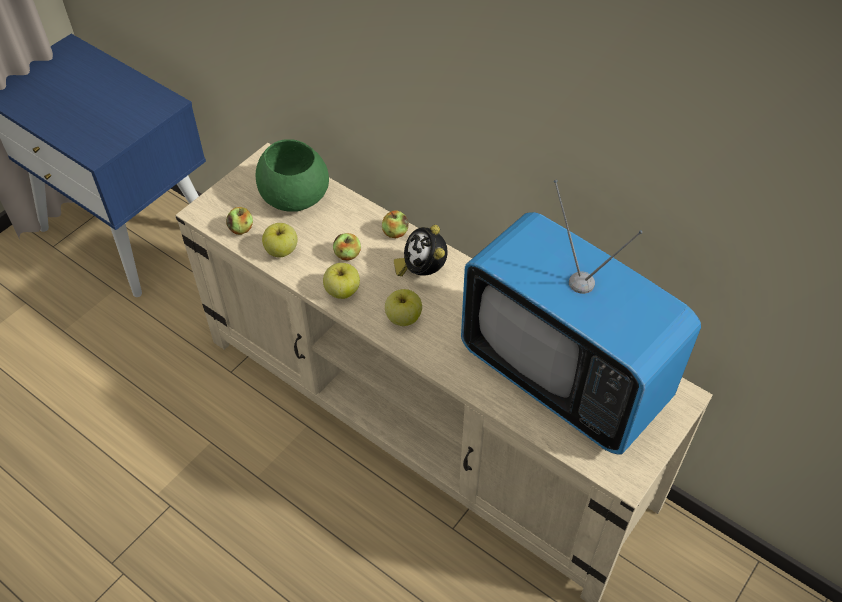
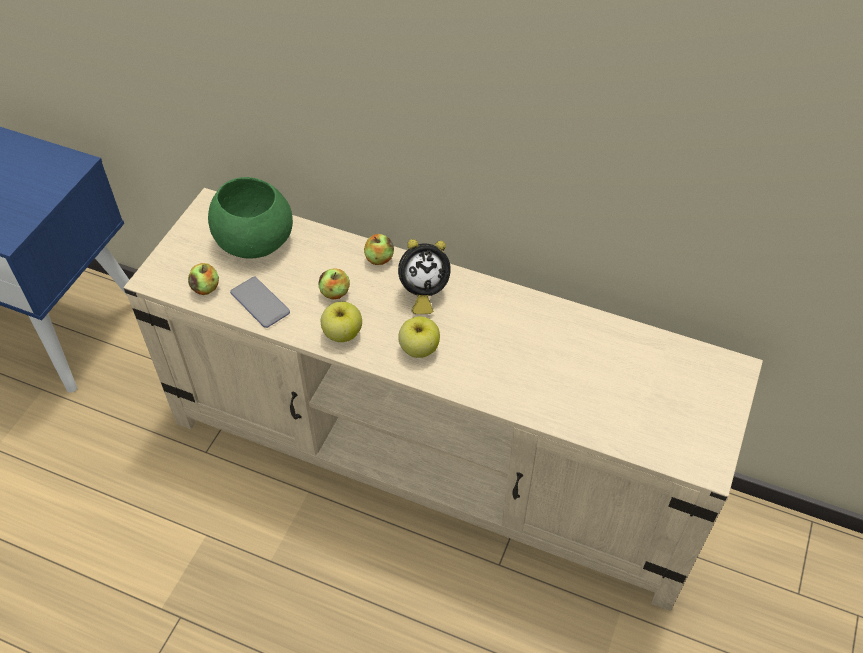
camera: 15 degrees left, 0 degrees up
(282, 251) = (260, 303): apple -> phone
(422, 270) = (422, 293): alarm clock -> alarm clock turned 75 degrees counterclockwise
(564, 376) = (609, 375): television -> none

